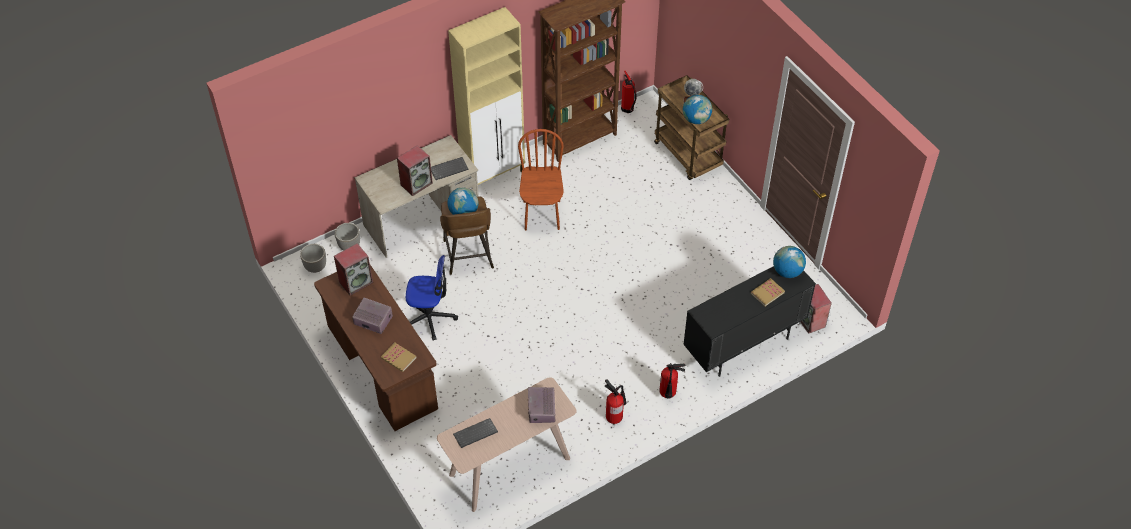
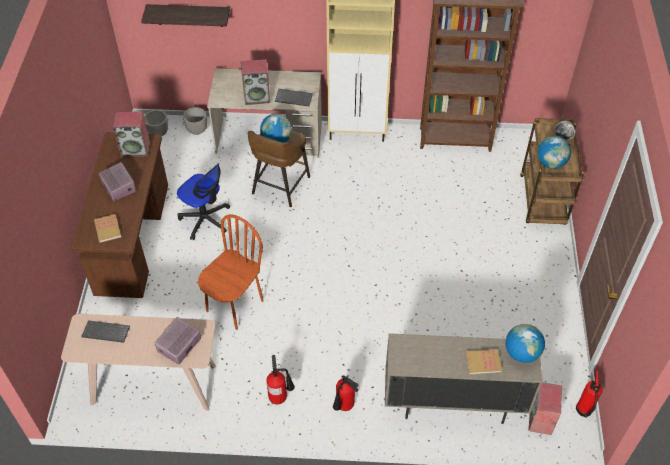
camera: 35 degrees right, 0 degrees up
(327, 138) = (189, 15): none -> shelf
(542, 215) = (368, 185): brown chair -> brown chair (234, 305)
(627, 109) = (519, 135): fire extinguisher -> fire extinguisher (583, 411)
(743, 345) = (453, 403): black cabinet -> beige cabinet

